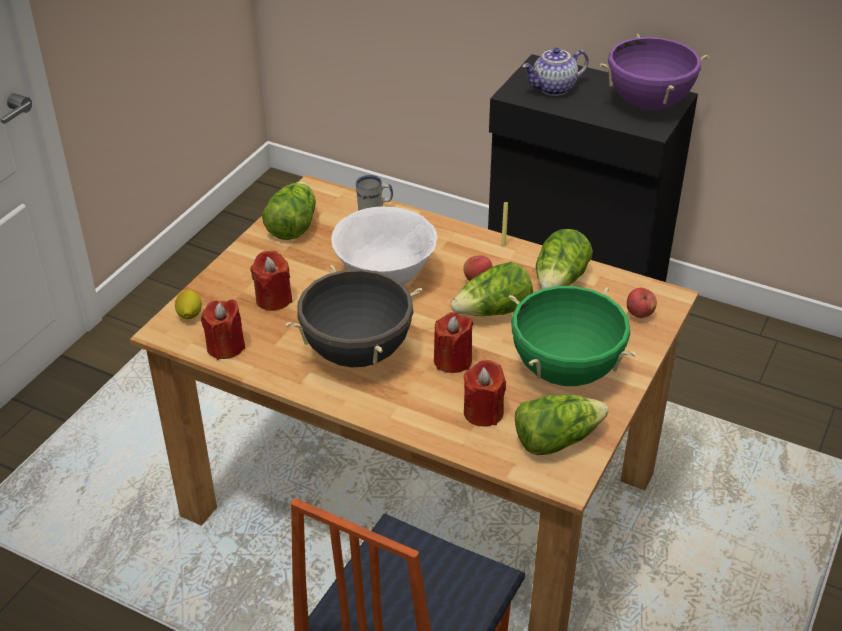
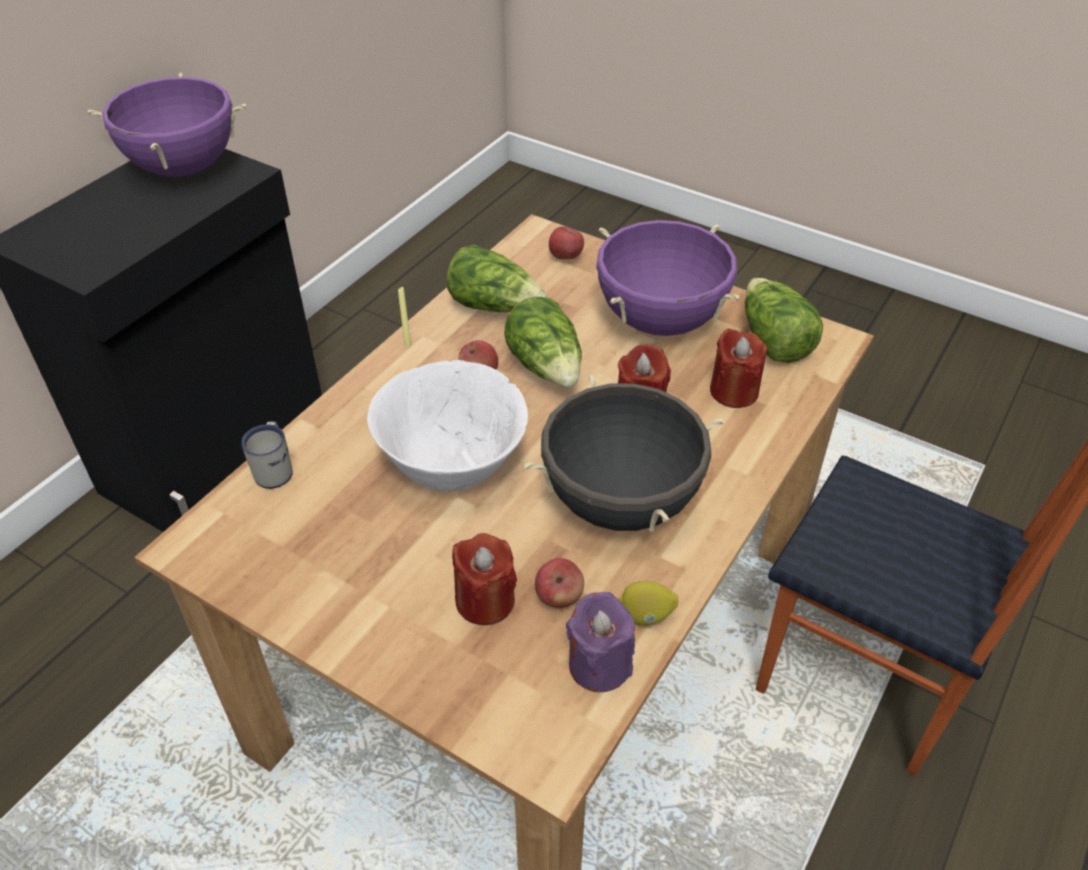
camera: 85 degrees left, 5 degrees up
(189, 315) = (511, 723): lemon -> lemon (645, 616)
(225, 347) = (599, 665): red candle -> purple candle
(276, 328) = (559, 597): none -> apple
(292, 225) = (286, 575): lettuce -> none
(554, 89) = (98, 235): teapot -> none
(565, 371) = (661, 321): green cooking pot -> purple cooking pot

